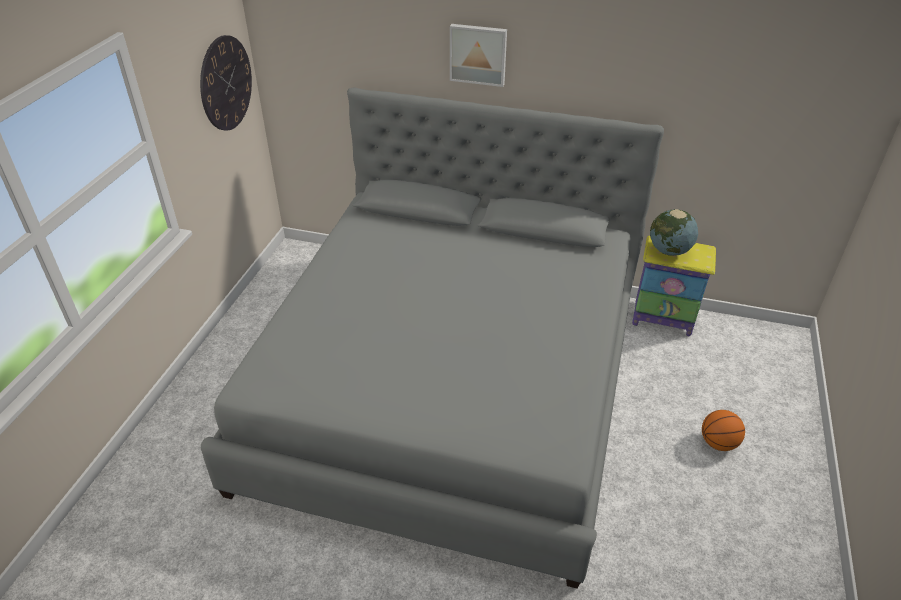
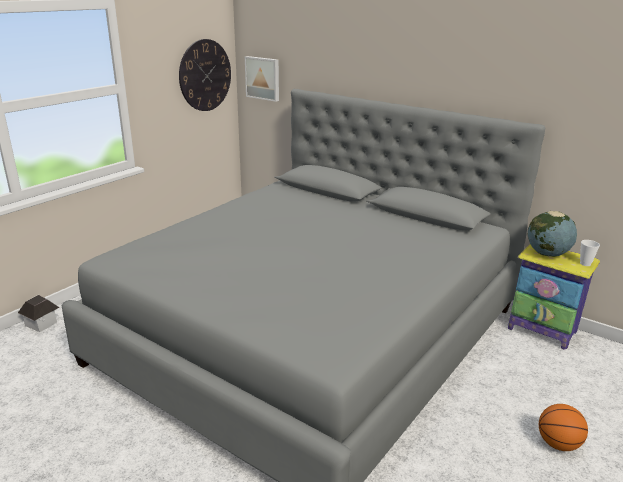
camera: 20 degrees right, 15 degrees down
(138, 456) = (41, 323): none -> toy house
(478, 54) = (392, 61): picture -> picture (263, 78)
(706, 256) = (585, 264): none -> cup

